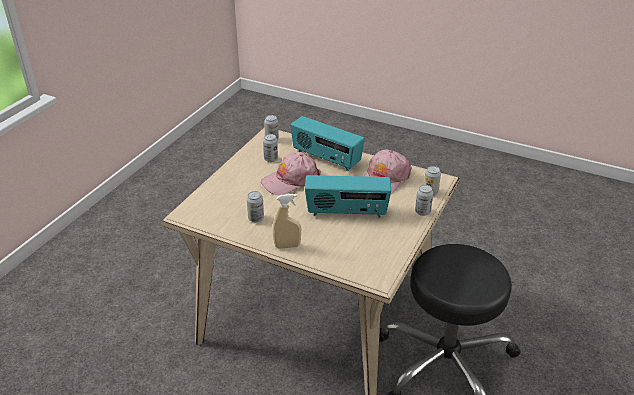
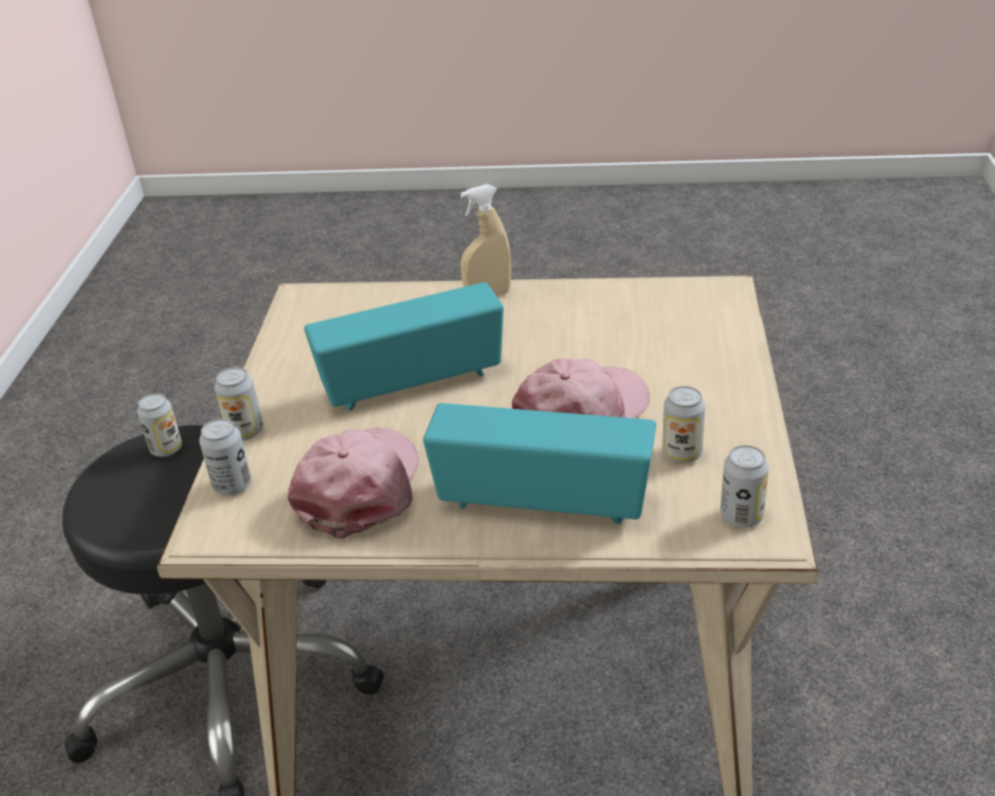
camera: 160 degrees right, 0 degrees up
(256, 218) = (584, 320): can -> can (166, 449)

